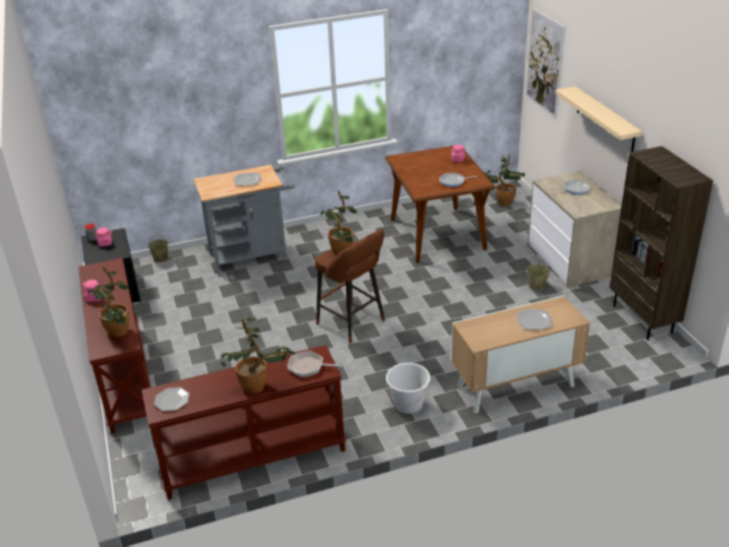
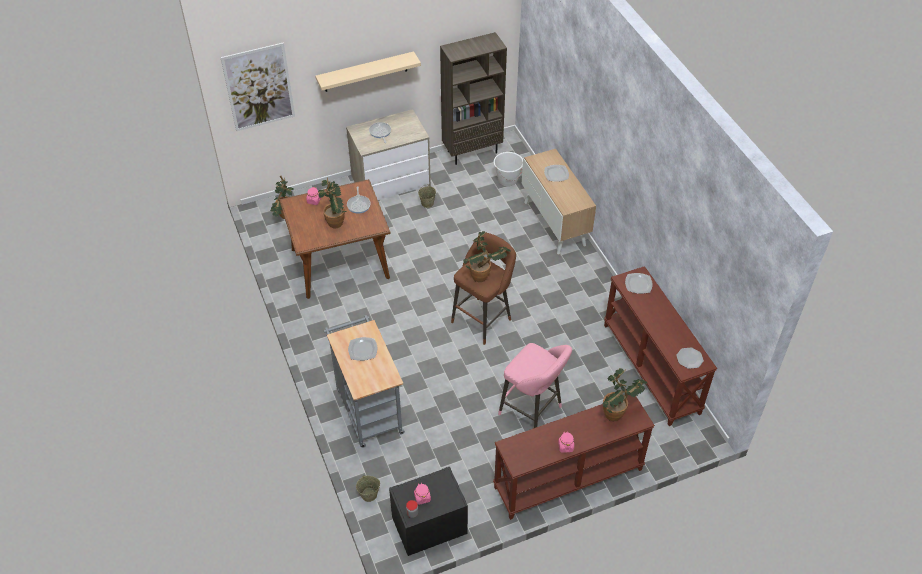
camera: 95 degrees left, 15 degrees up
(216, 355) = (533, 412): none -> pink stool
(259, 387) = (666, 309): potted plant -> potted plant (336, 220)
(309, 367) = (638, 284): frying pan -> plate
(408, 404) = (581, 281): white bucket -> white bucket (507, 180)

